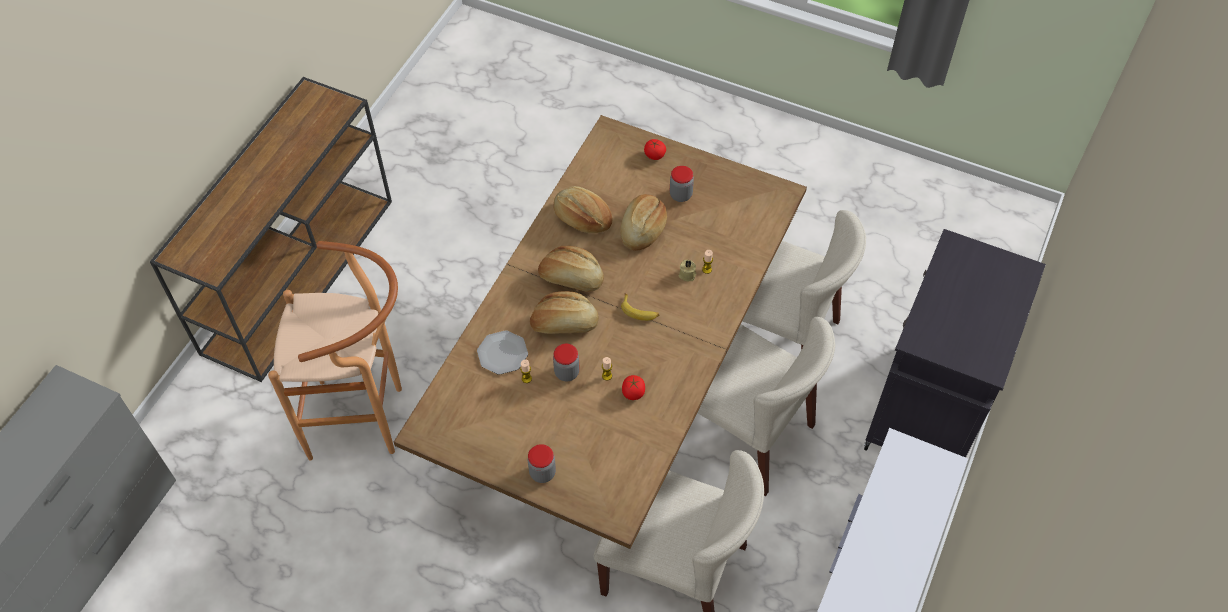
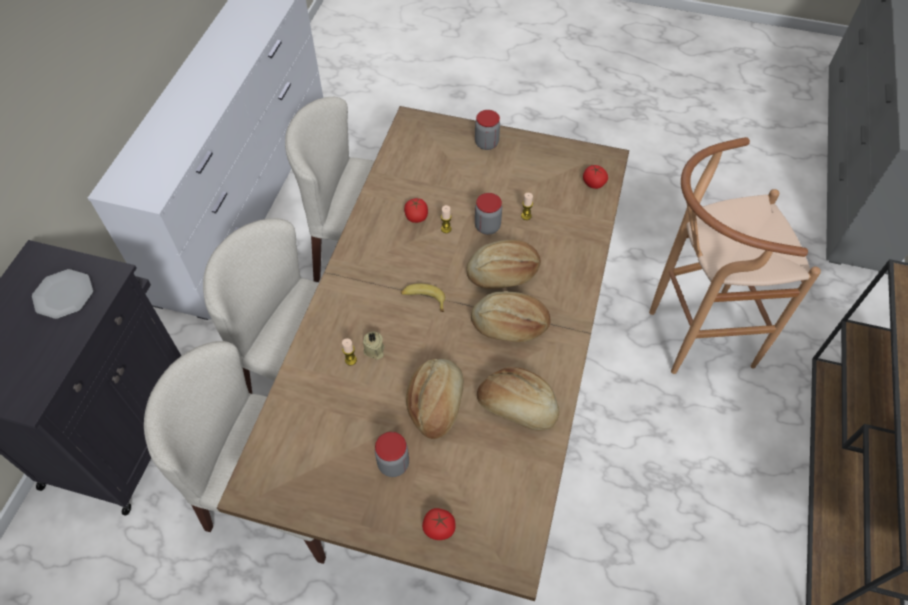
camera: 170 degrees right, 0 degrees up
(447, 405) = (593, 183): none -> tomato
(502, 354) = (558, 235): plate -> plate (64, 295)

